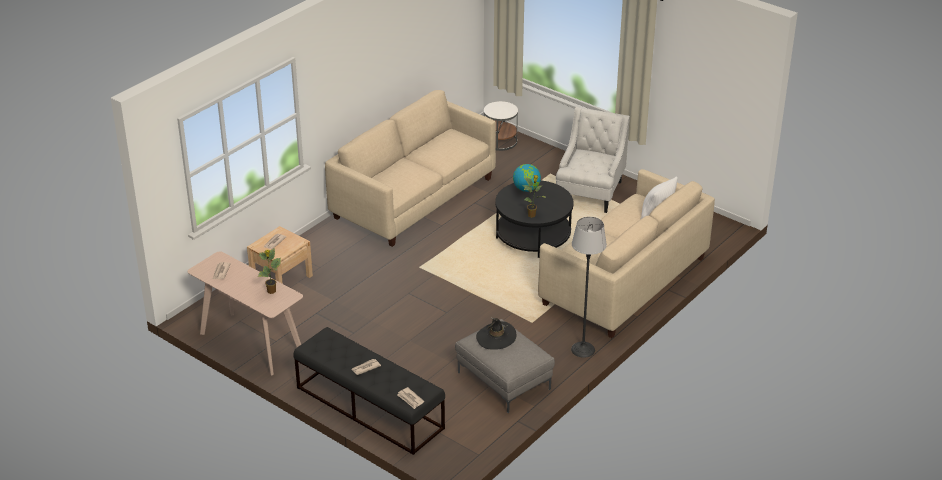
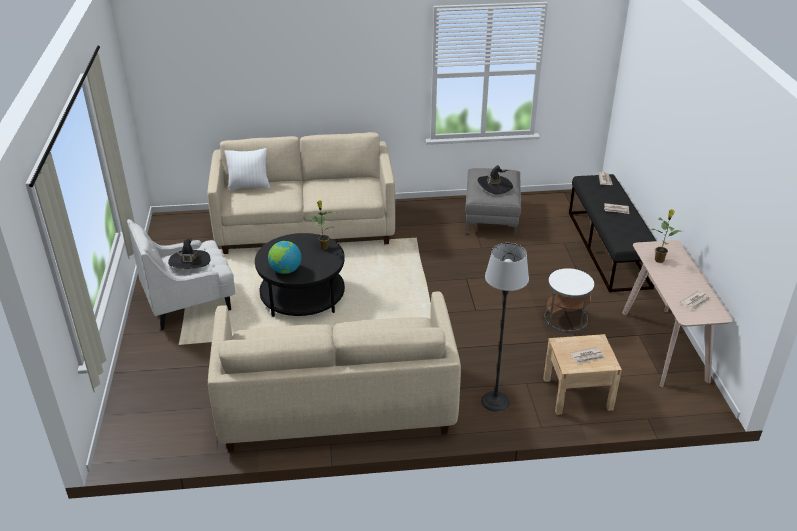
camera: 135 degrees left, 0 degrees up
(500, 141) = (142, 418): white side table -> white side table (566, 319)
(583, 349) = (411, 206): floor lamp -> floor lamp (495, 401)
(589, 160) = (189, 261): none -> black hat

